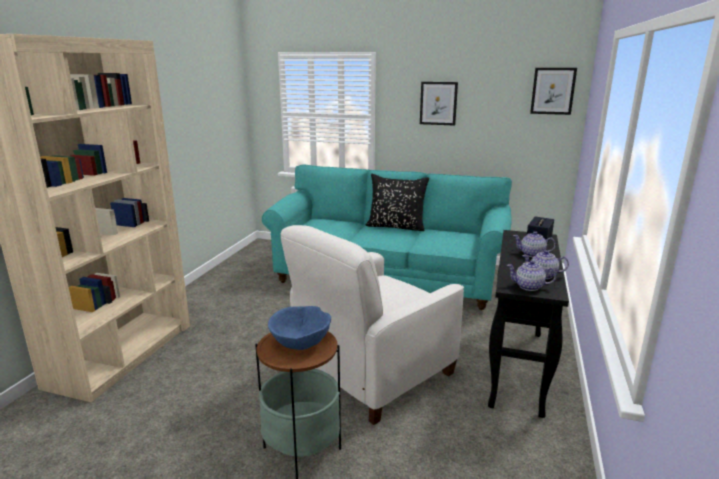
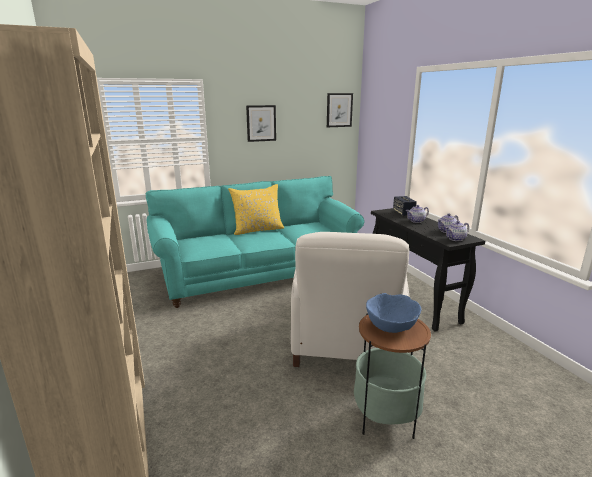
camera: 40 degrees left, 0 degrees up
(396, 226) = (257, 230): black pillow -> yellow pillow

